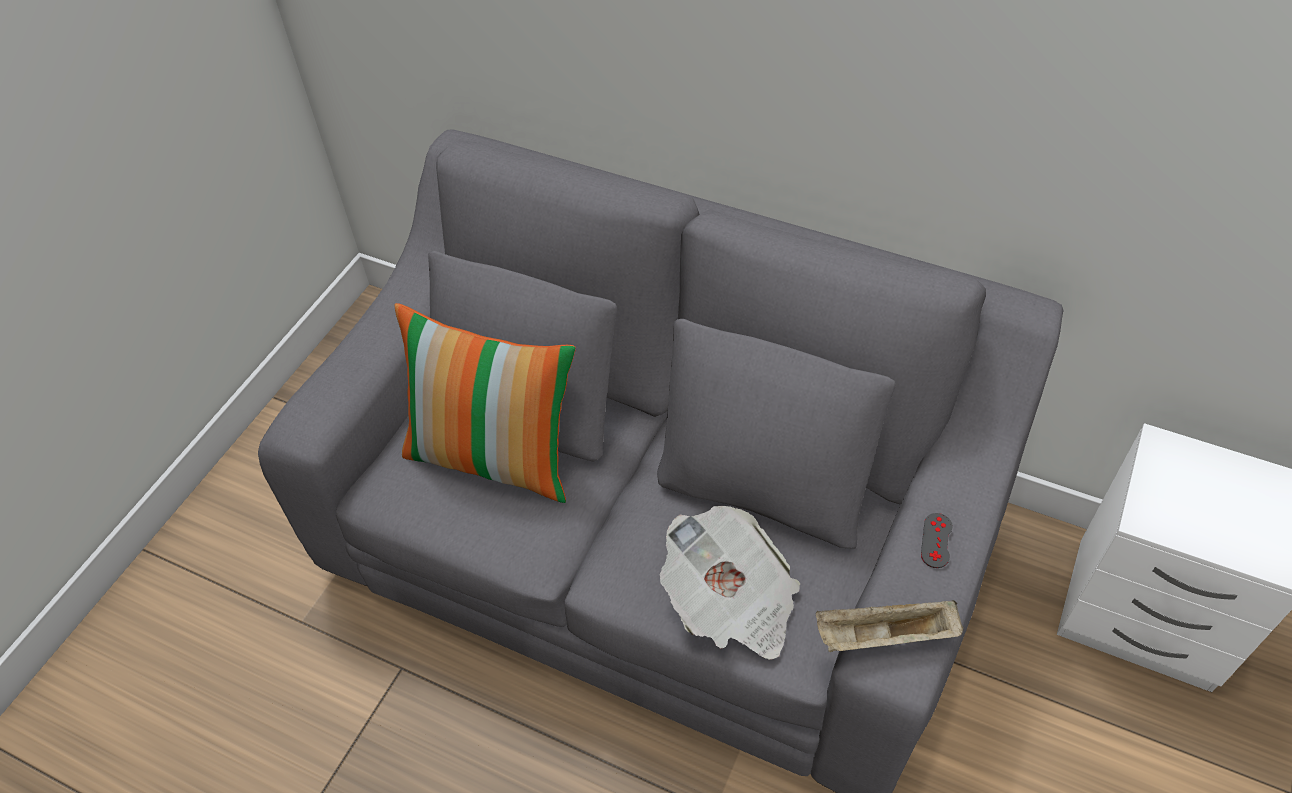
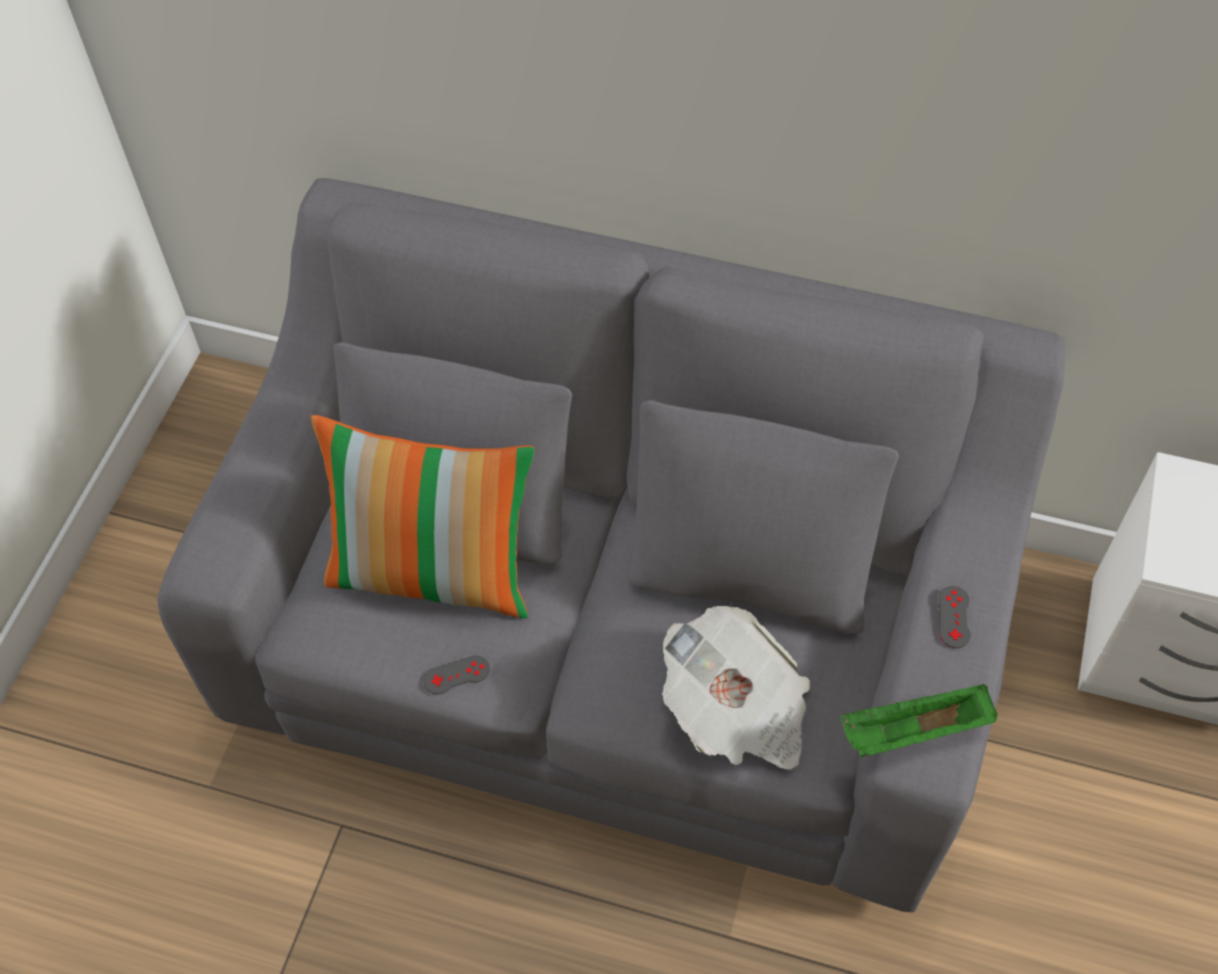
camera: 10 degrees left, 5 degrees up
(496, 543) = (456, 675): none -> grey game controller
(884, 637) = (913, 732): beige tray -> green tray

